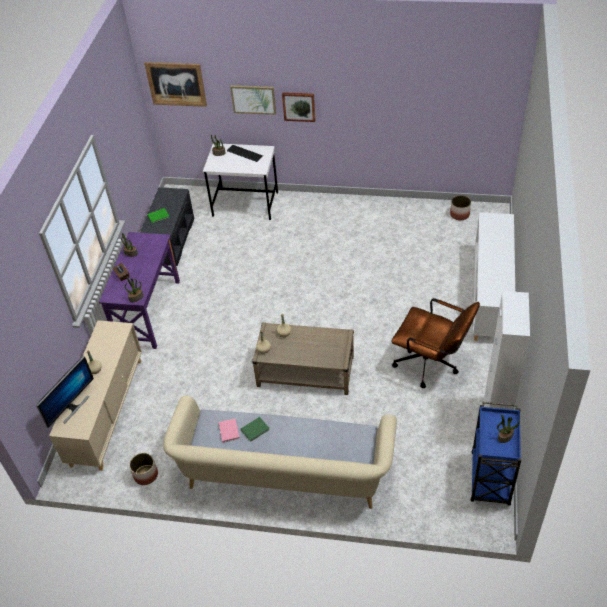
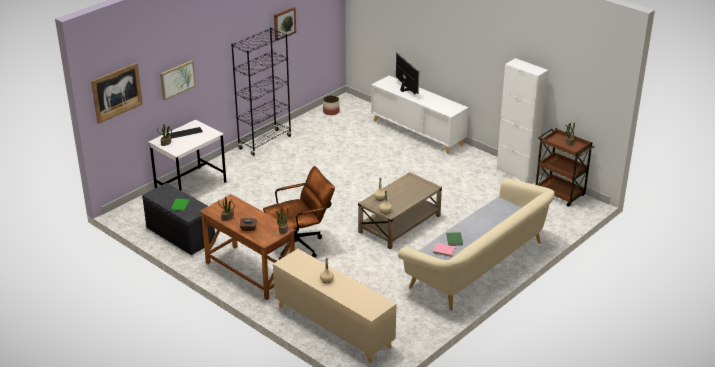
camera: 60 degrees left, 15 degrees down
(72, 407) = (354, 302): monitor -> monitor (406, 90)
(146, 474) = (418, 327): planter -> none
(148, 312) = (250, 272): purple desk -> brown desk
(299, 106) = (210, 70): picture -> picture (284, 23)
(358, 205) = (265, 142): none -> black bookcase
(431, 364) = (450, 176): brown office chair -> brown office chair (300, 245)
(490, 480) = (560, 194): blue cart -> brown cart

